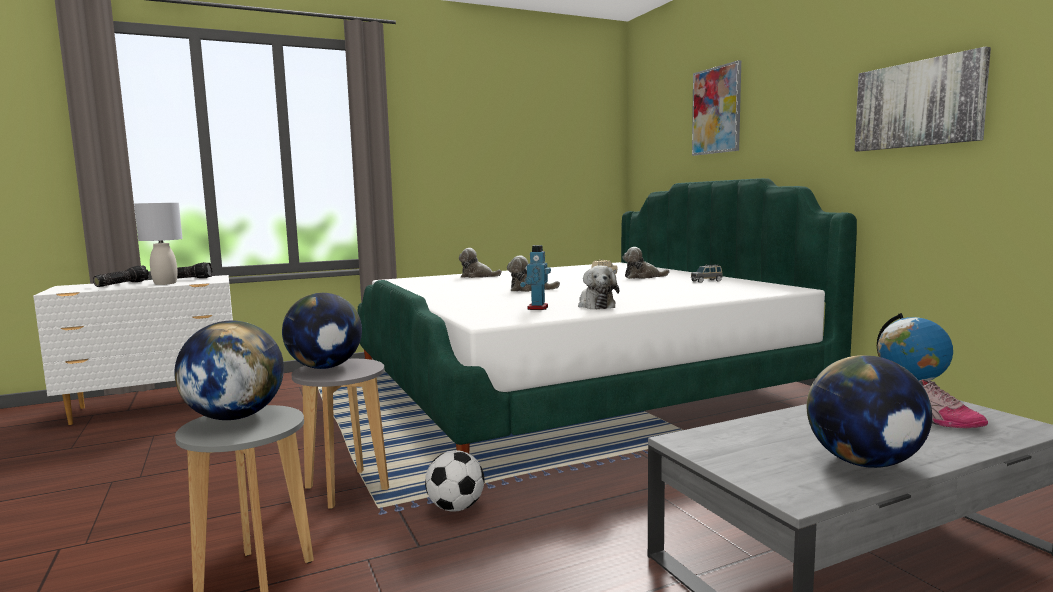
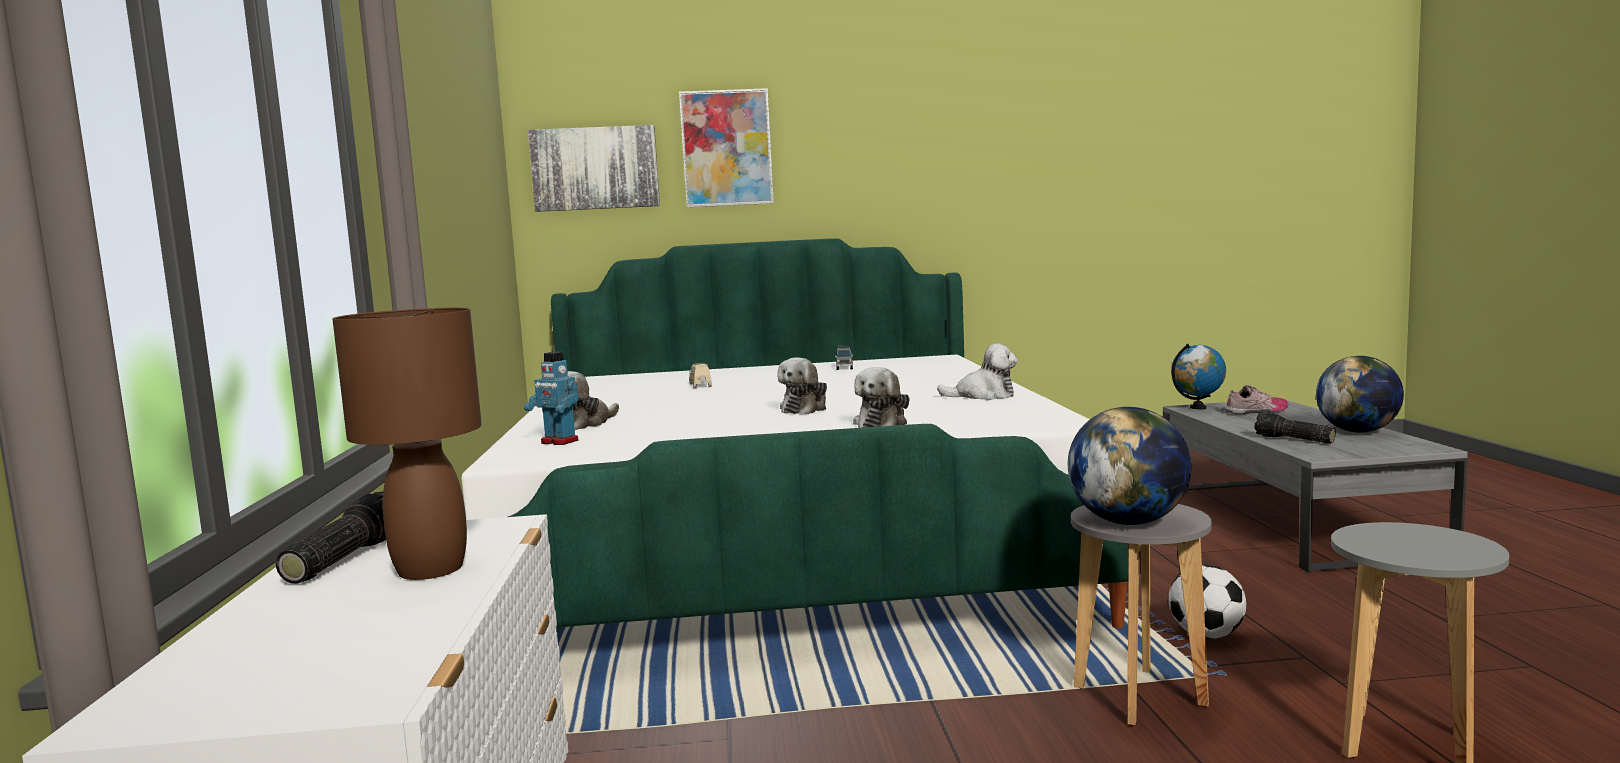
camera: 70 degrees left, 0 degrees up
(122, 284) = (300, 625): flashlight -> flashlight (1293, 440)
(165, 283) = (432, 569): grey table lamp -> brown table lamp
(235, 417) = (1394, 547): globe -> none
(537, 308) = (978, 409): toy robot -> toy robot (559, 442)
(642, 277) = (764, 378): plush toy -> plush toy (882, 423)
(918, 104) = (1002, 168): picture -> picture (595, 168)

